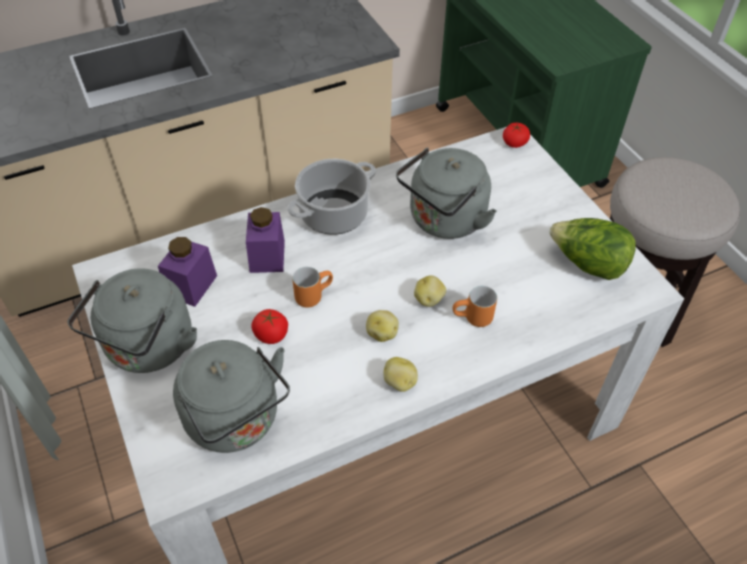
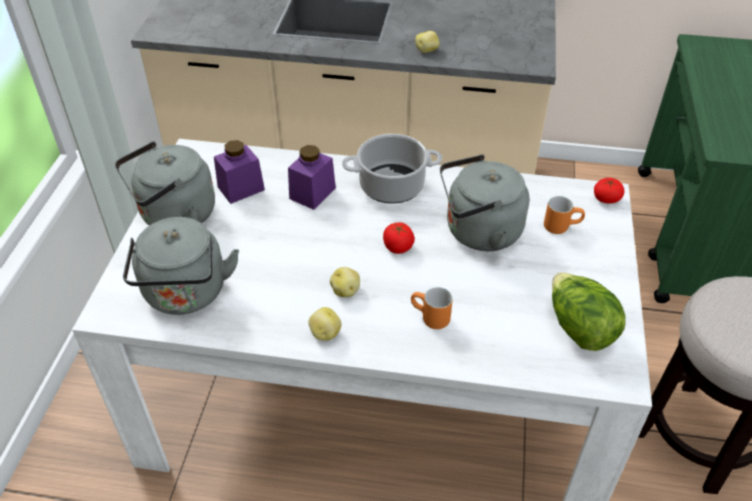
camera: 35 degrees right, 5 degrees down
(271, 335) = (263, 249): tomato -> tomato (398, 247)
(313, 294) = (320, 236): orange mug -> orange mug (561, 226)
(429, 299) = (407, 285): potato -> potato (427, 50)

